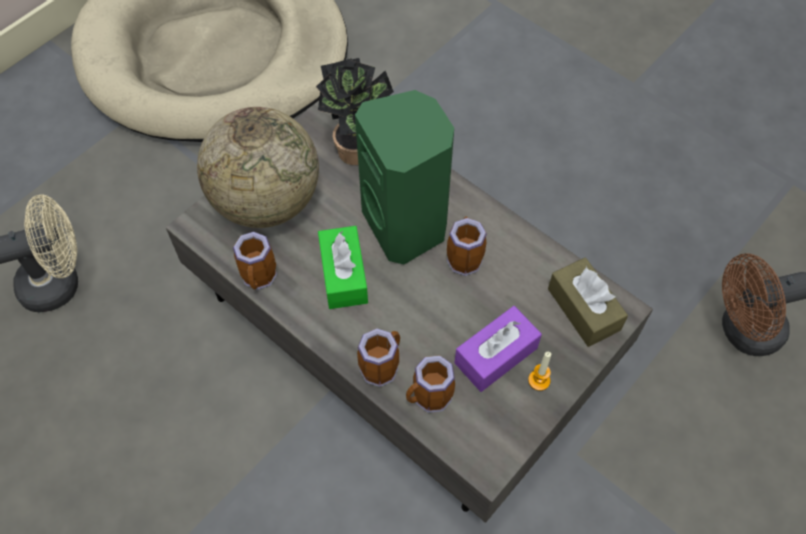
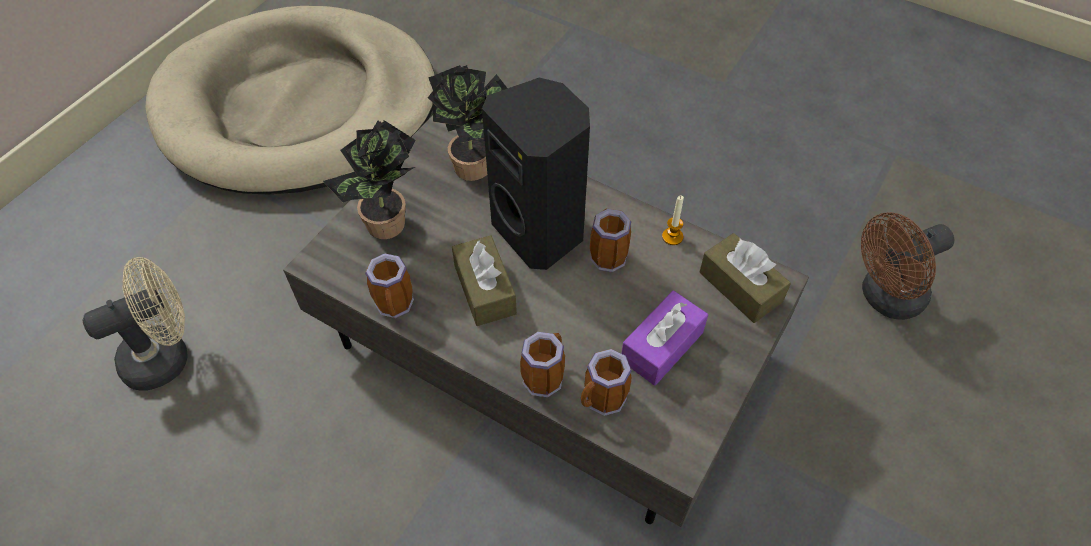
camera: 10 degrees left, 5 degrees down
(266, 201) = (388, 228): globe -> potted plant
(343, 275) = (485, 289): green tissue box -> brown tissue box
(407, 225) = (541, 231): green speaker -> black speaker
(539, 380) = (712, 364): candle -> candle (672, 237)

